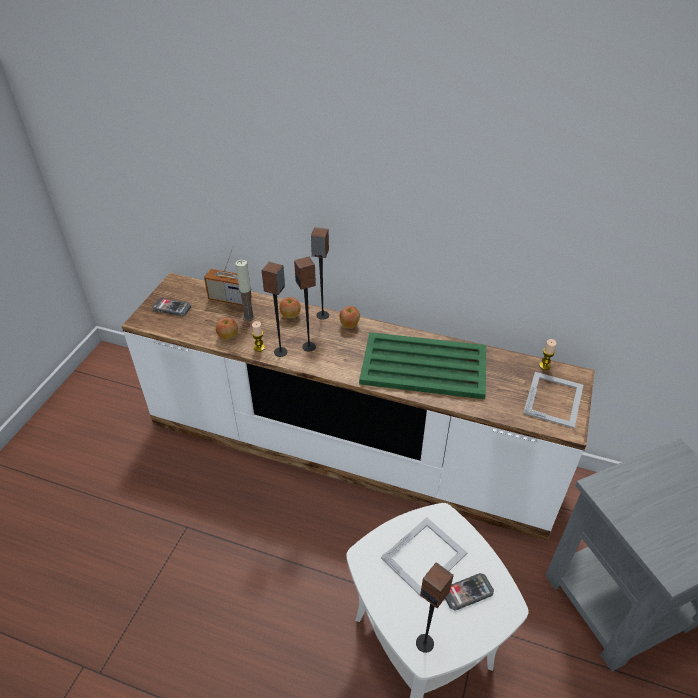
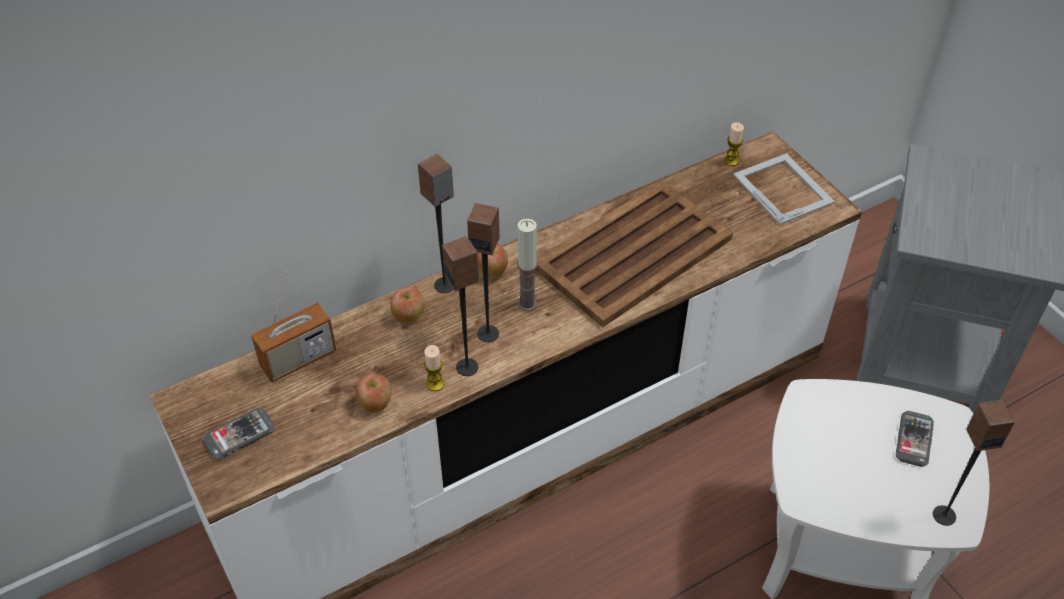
camera: 50 degrees left, 5 degrees up
(248, 317) = (361, 361): candle -> candle (527, 304)
(422, 366) = (631, 254): green tray -> brown tray
(425, 555) = (844, 444): picture frame -> none

